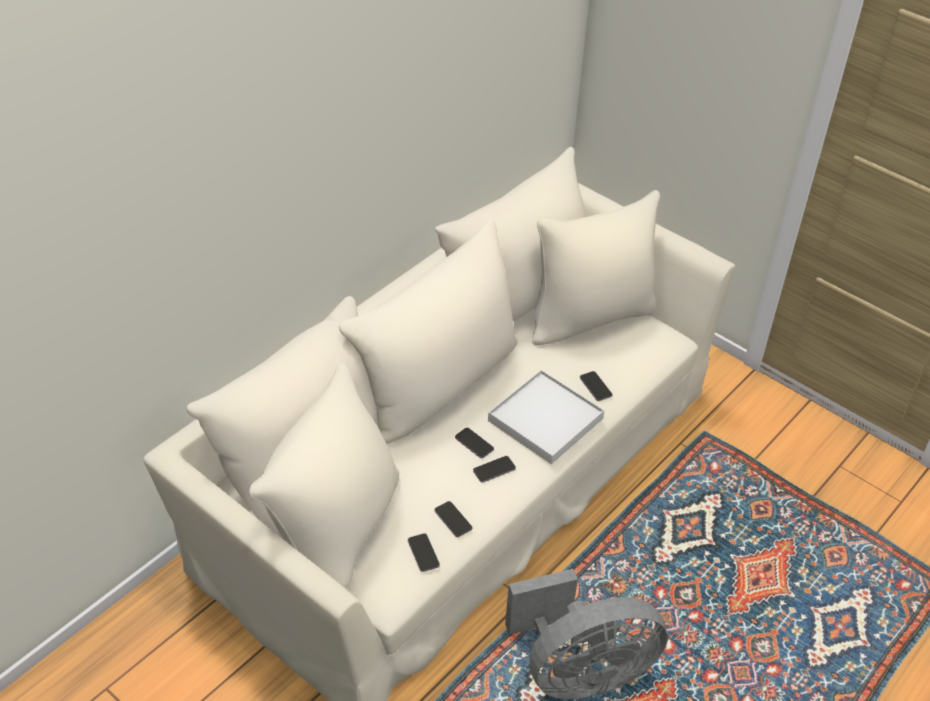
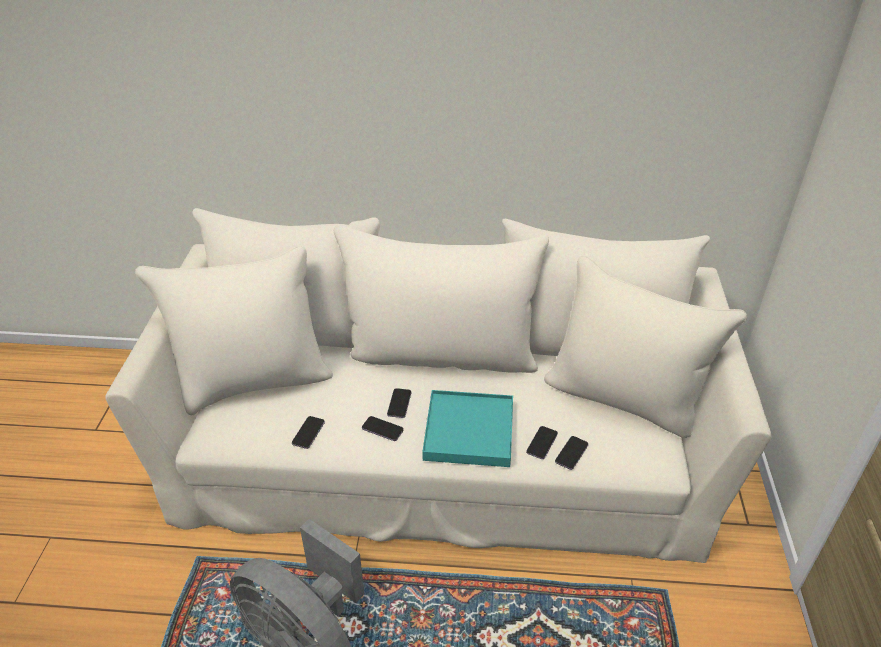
camera: 55 degrees right, 5 degrees down
(423, 553) = (260, 434): phone -> phone (571, 453)
(546, 419) = (469, 431): white tray -> turquoise tray

